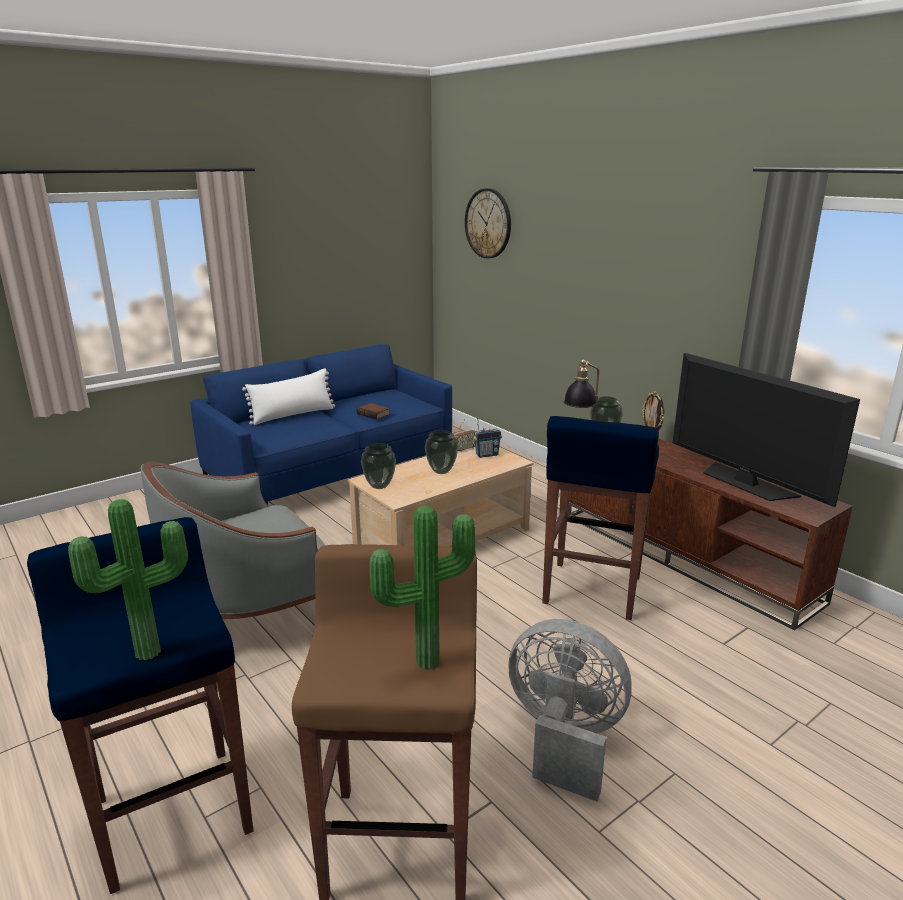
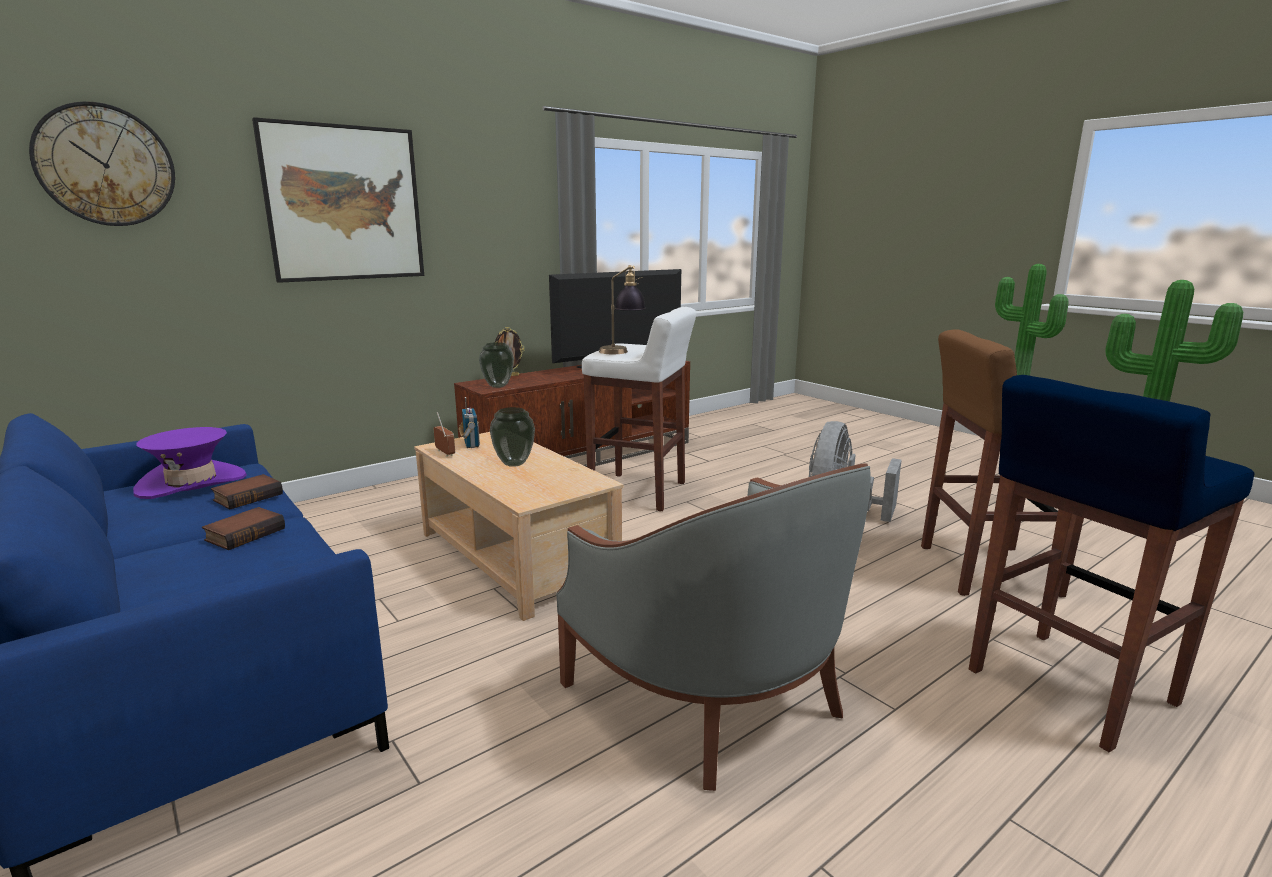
camera: 90 degrees left, 5 degrees down
(293, 415) = (153, 569): white pillow -> none
(324, 422) = (245, 533): none -> book
(379, 486) = (550, 493): vase -> none
(397, 400) = (191, 483): none -> purple hat
(586, 256) = (344, 204): none -> picture
(591, 591) = (640, 492): blue stool -> white stool

